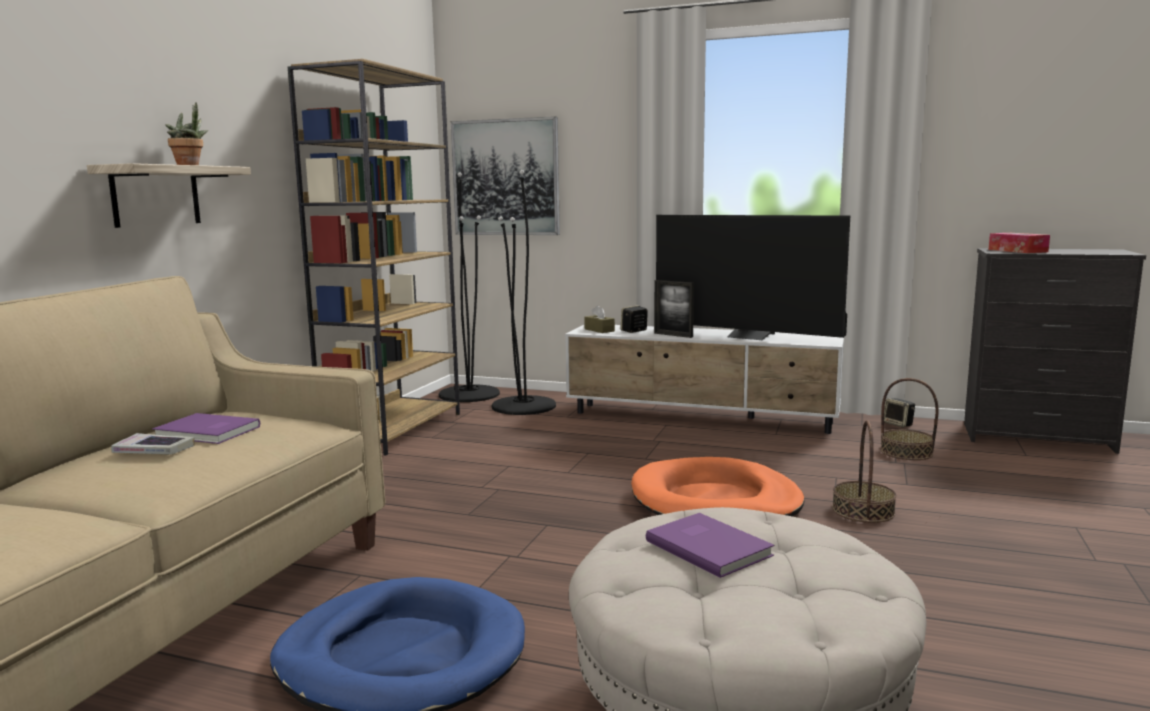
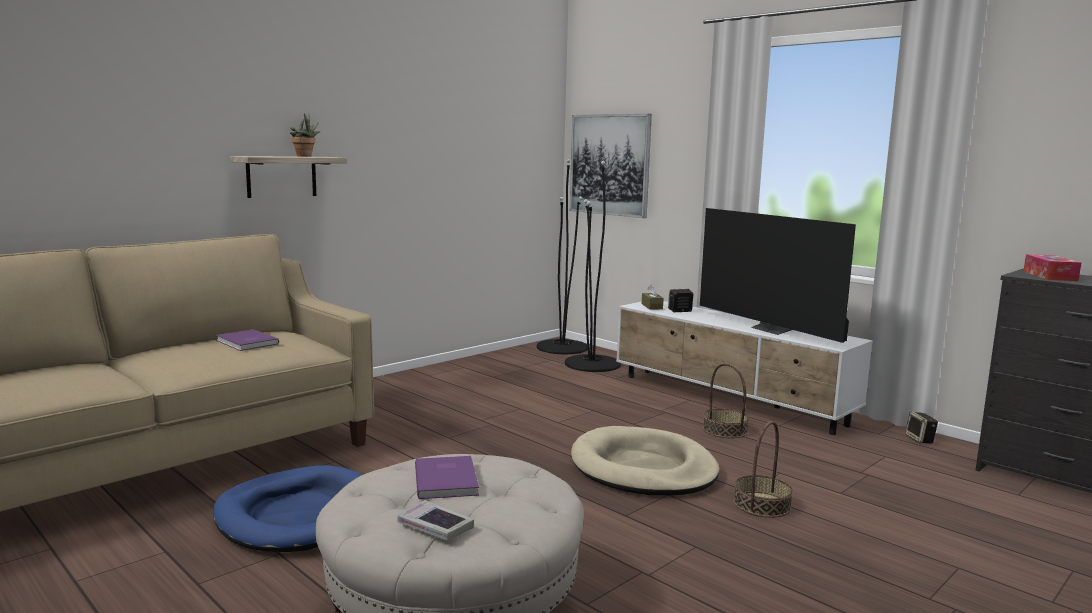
camera: 25 degrees right, 0 degrees up
(154, 451) = (202, 349): book -> book (435, 526)
(393, 429) = (473, 366): brown bookcase -> none
(673, 335) = (706, 319): picture frame -> none
(715, 501) = (643, 468): orange dog bed -> beige dog bed
(906, 452) = (886, 466): basket -> basket (725, 430)

